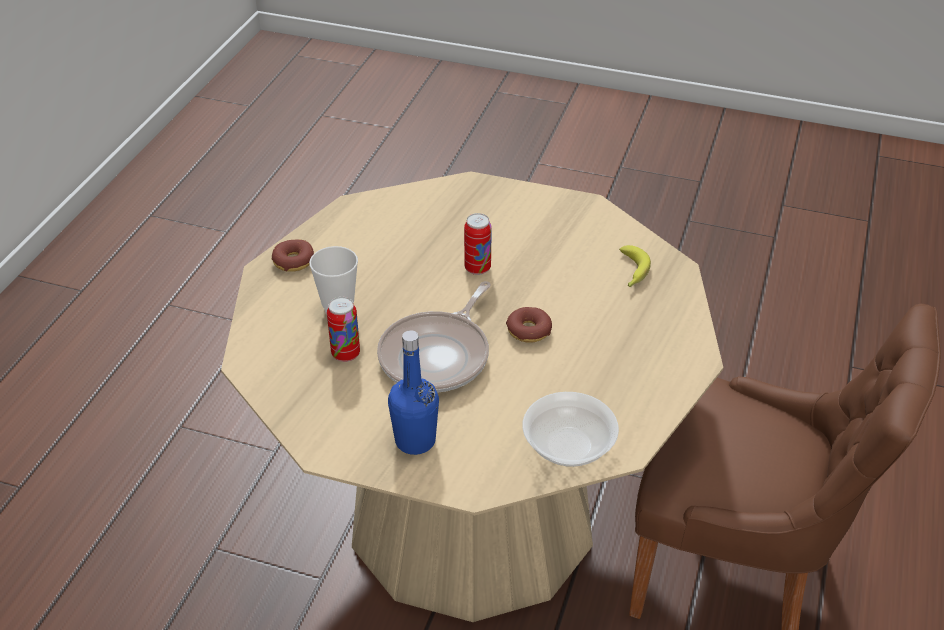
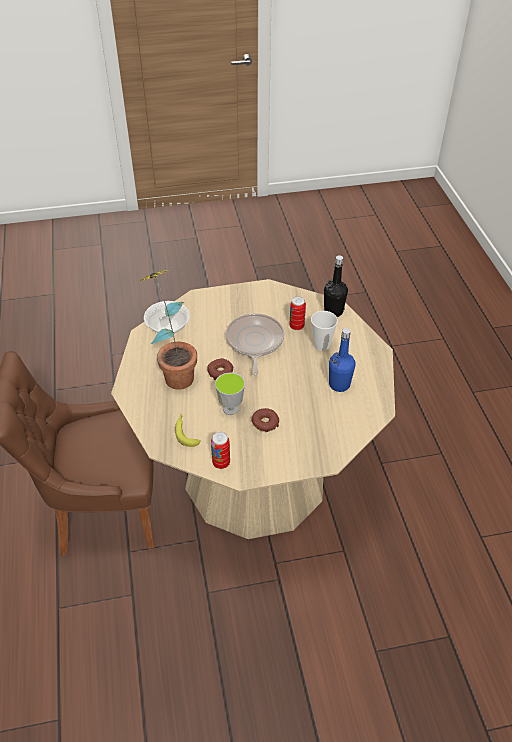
camera: 150 degrees right, 5 degrees up
(260, 355) = (333, 311): none -> black bottle
(293, 261) = (371, 361): donut -> donut (265, 423)
(415, 440) = (234, 304): blue bottle -> blue bottle (339, 384)
(477, 268) = (273, 398): can -> can (221, 463)
(549, 277) = (230, 409): none -> cup
(602, 357) = (175, 373): none -> potted plant

